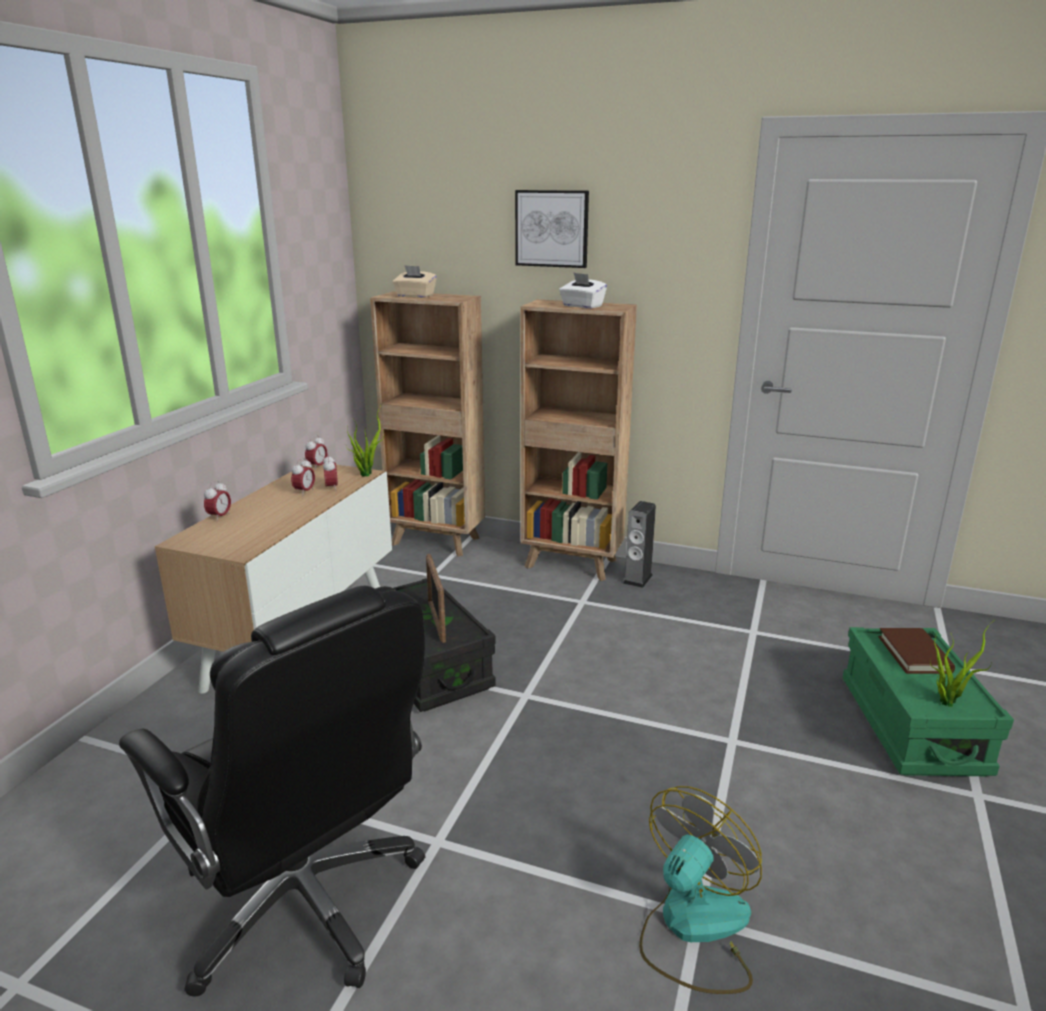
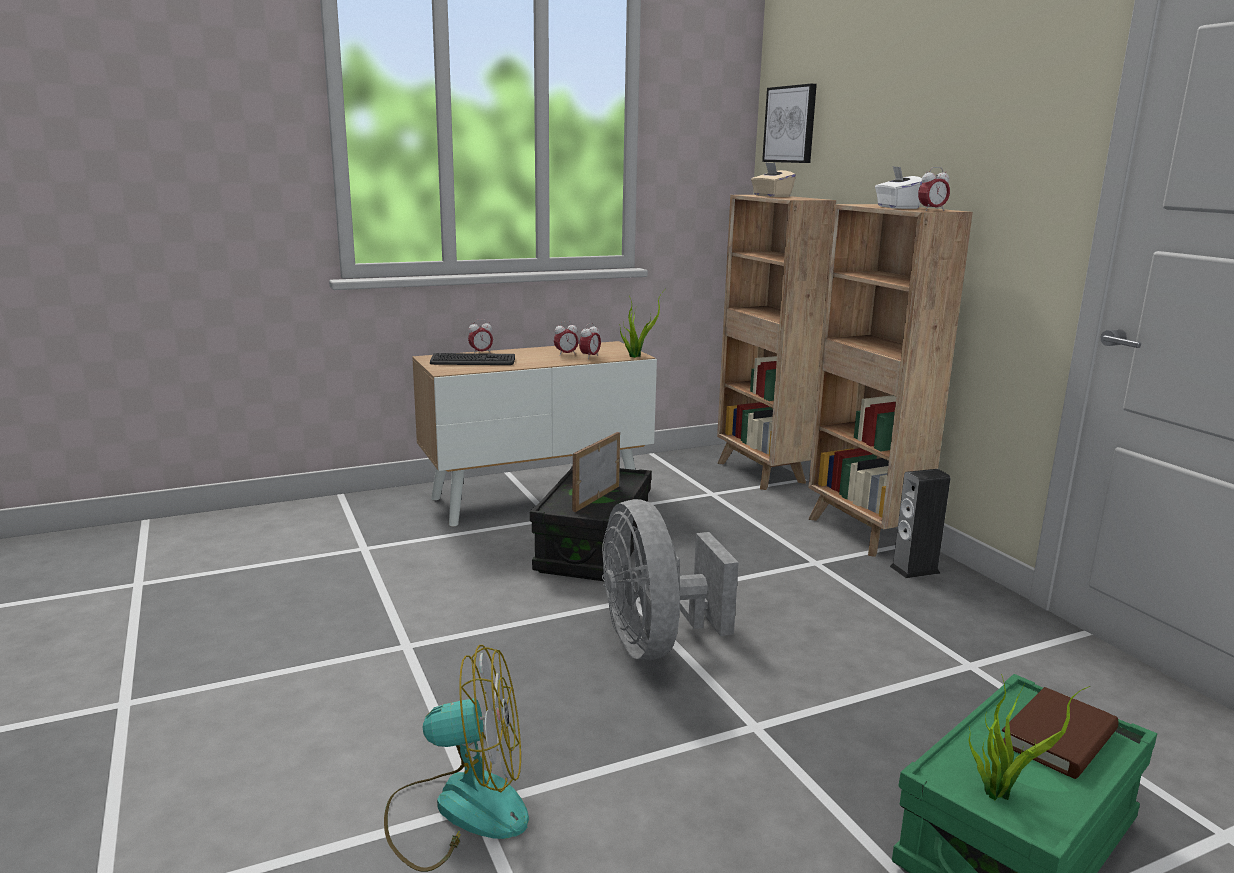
camera: 45 degrees right, 5 degrees down
(237, 530) = (472, 361): none -> keyboard
(304, 902) = (288, 628): black office chair -> none
(317, 467) = (613, 344): alarm clock -> alarm clock (931, 210)
(552, 228) = (908, 120): picture -> picture (790, 124)
(594, 720) = (655, 643): none -> grey fan

